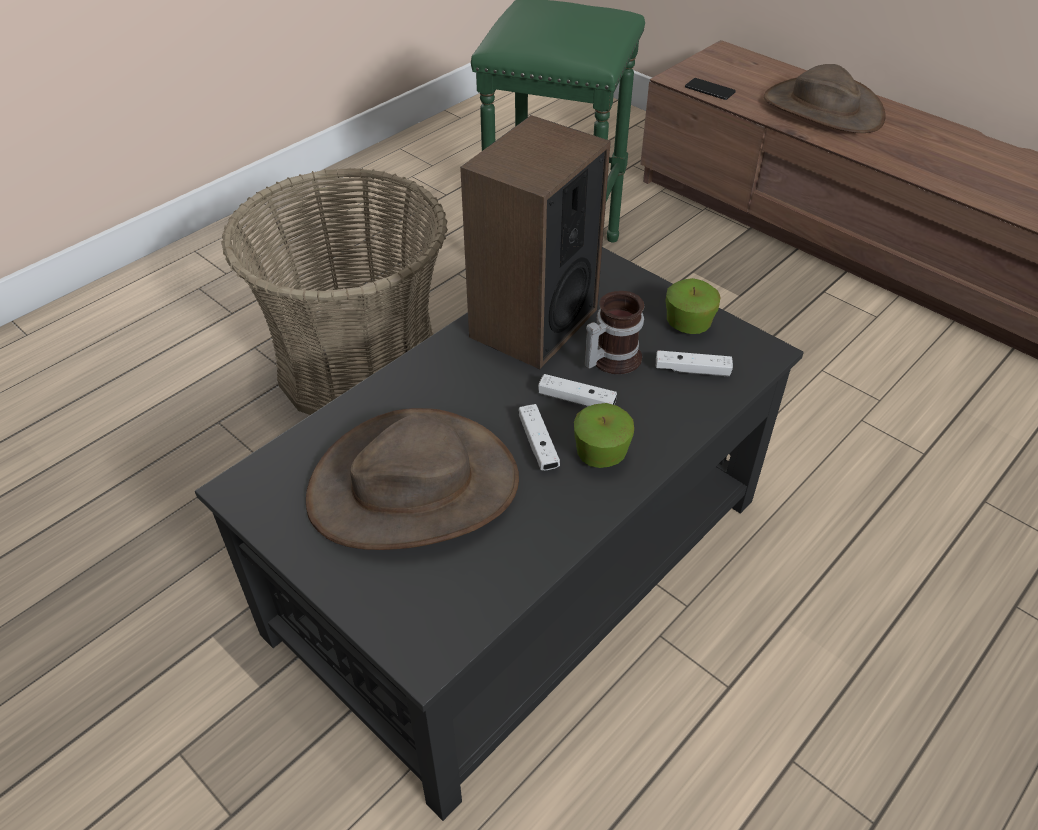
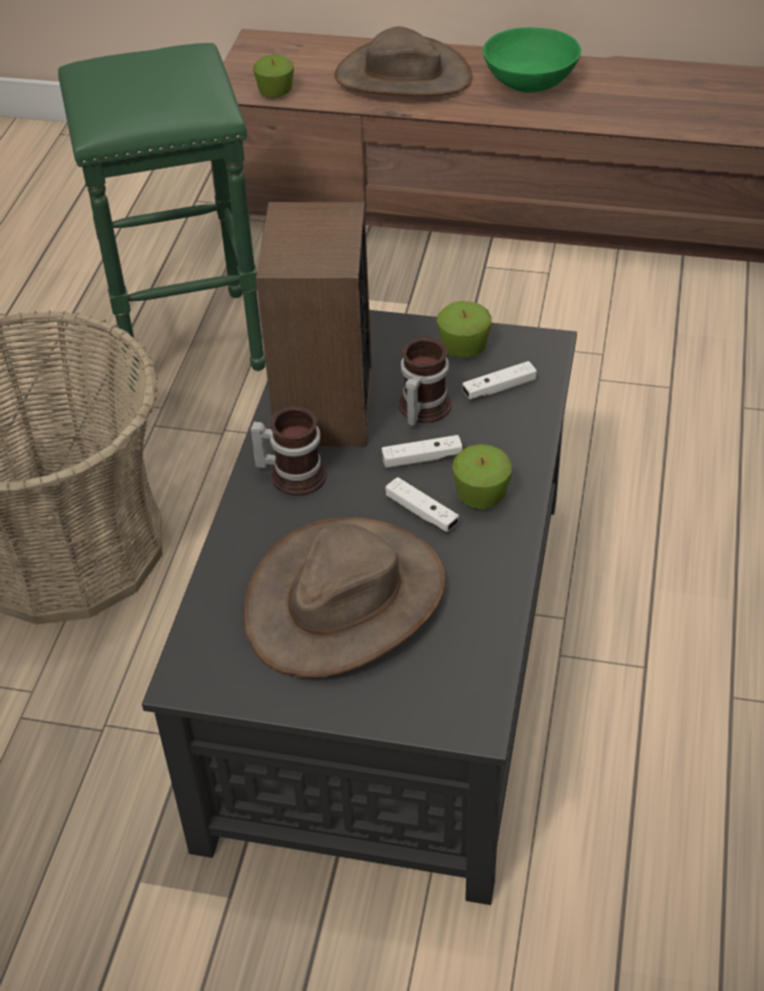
camera: 30 degrees left, 0 degrees up
(464, 365) = (293, 473): none -> mug
(709, 90) = (275, 92): phone -> apple
(933, 145) = (531, 81): none -> green bowl

